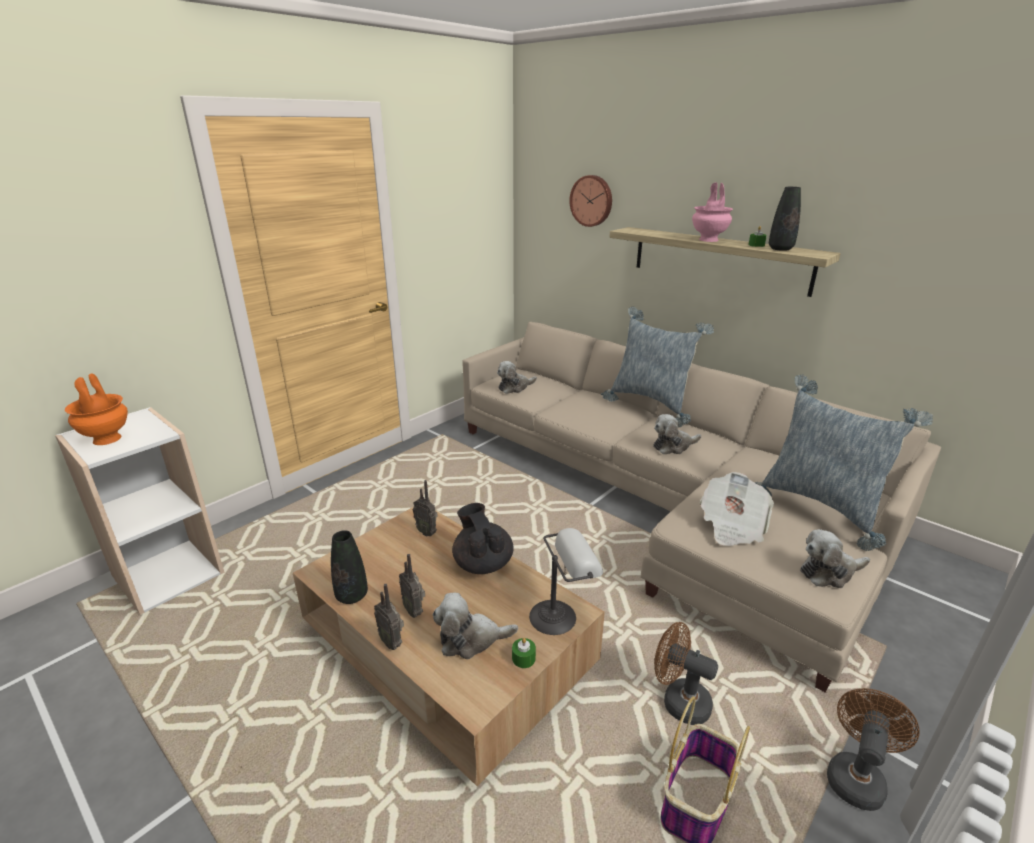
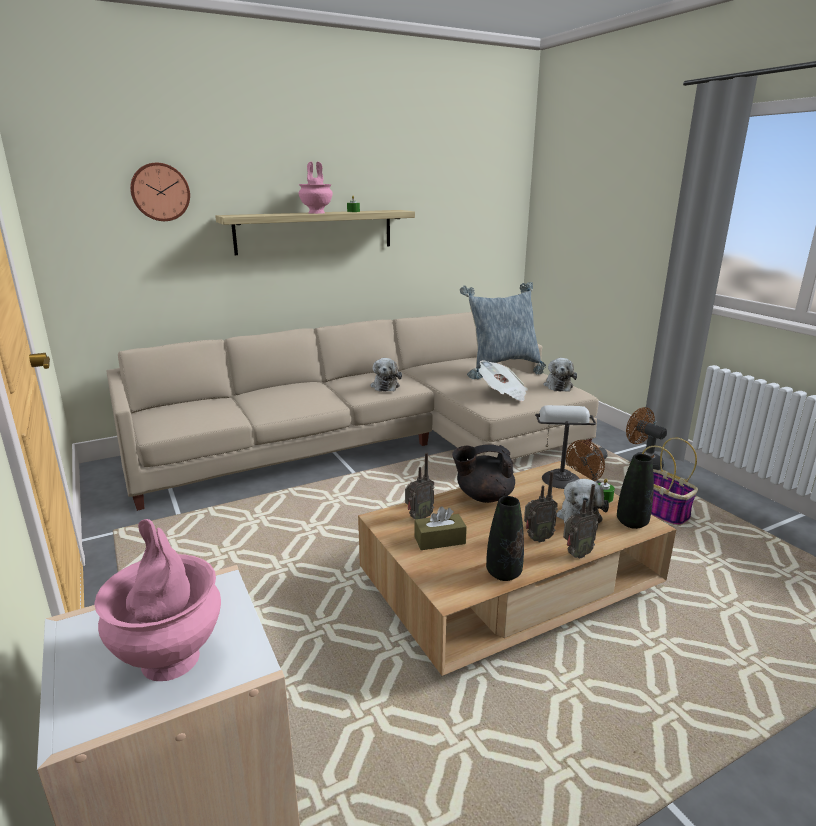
camera: 70 degrees left, 5 degrees down
(106, 439) = (172, 660): orange vase -> pink vase
(395, 551) = (439, 540): none -> brown tissue box
(514, 387) = (187, 419): plush toy -> none
(650, 409) = (316, 379): pillow -> none
(780, 249) = (373, 211): black vase -> black vase (632, 523)

